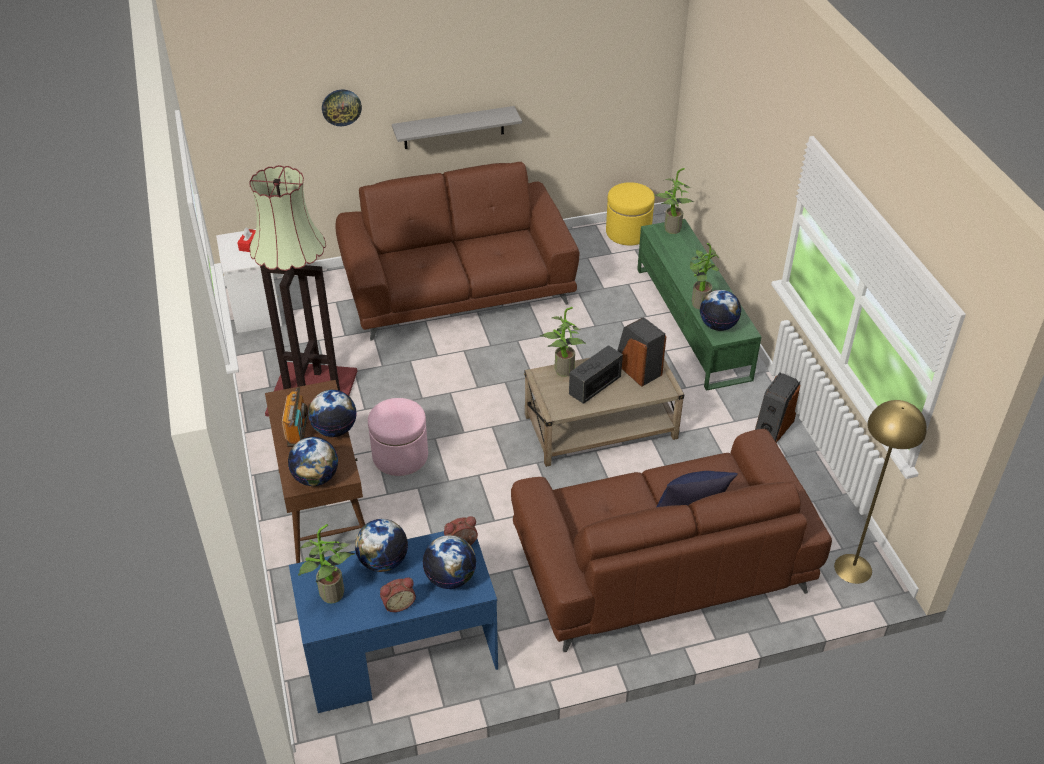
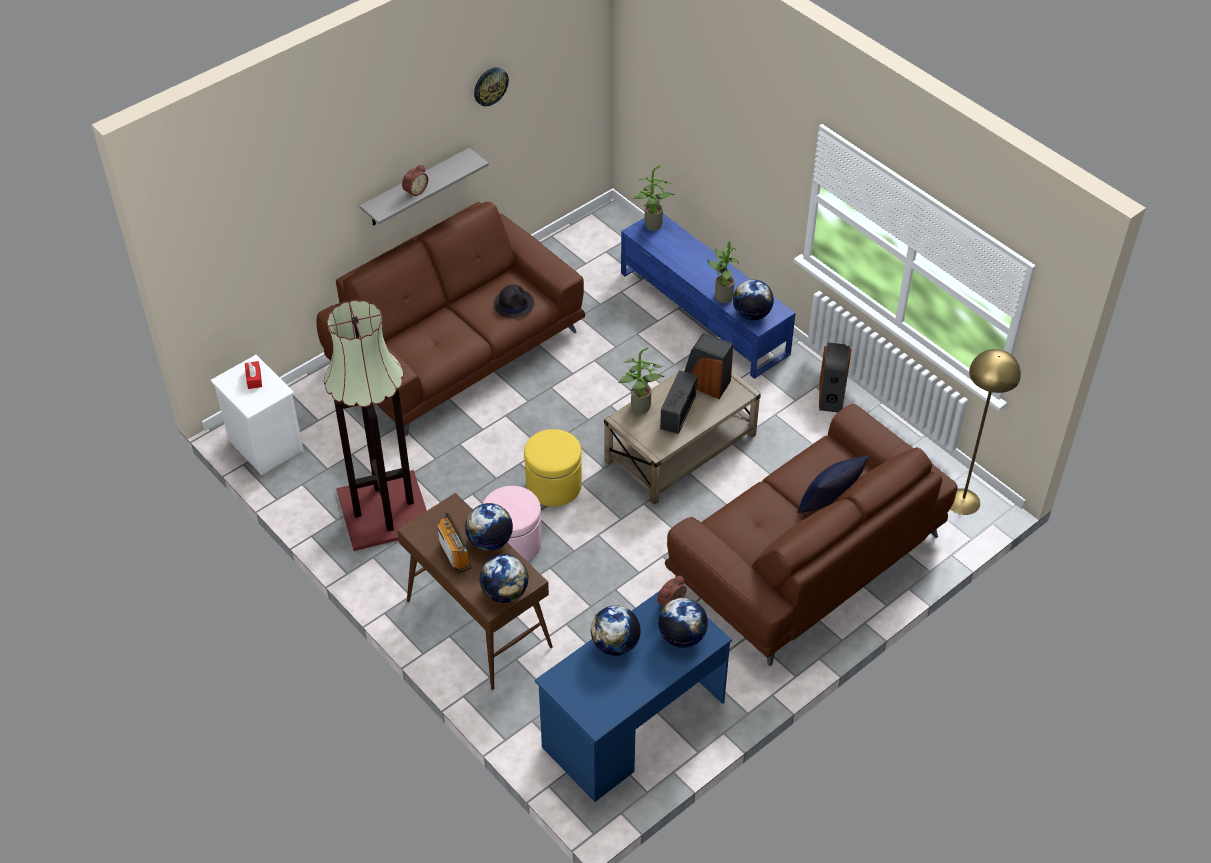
camera: 25 degrees left, 5 degrees up
(330, 597) = (591, 693): potted plant -> none
(341, 107) = (312, 206): wall clock -> wall clock (490, 86)
(398, 603) = (652, 675): alarm clock -> alarm clock (415, 191)
(508, 255) = (514, 304): none -> black hat
(628, 232) = (588, 234): yellow ottoman -> yellow ottoman (554, 486)
(692, 323) = (704, 314): green tv stand -> blue tv stand

